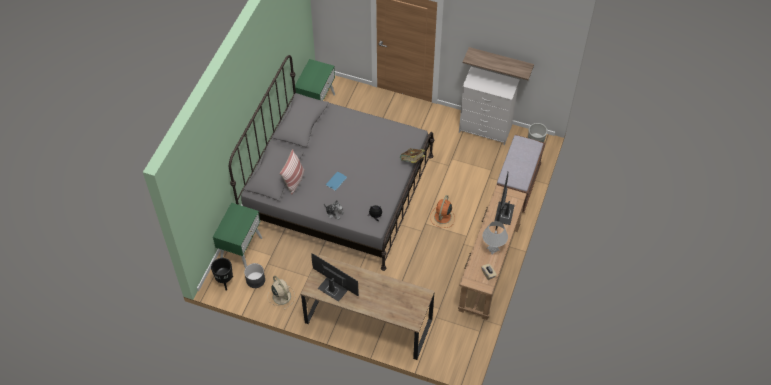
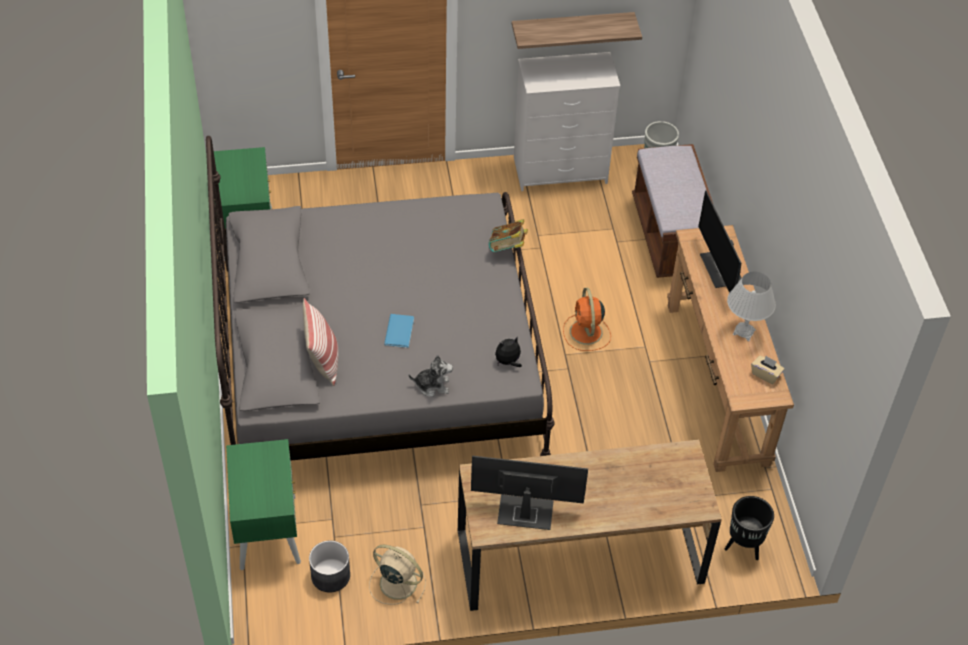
camera: 30 degrees left, 5 degrees down
(225, 282) = (276, 604): black planter -> black planter (744, 546)

